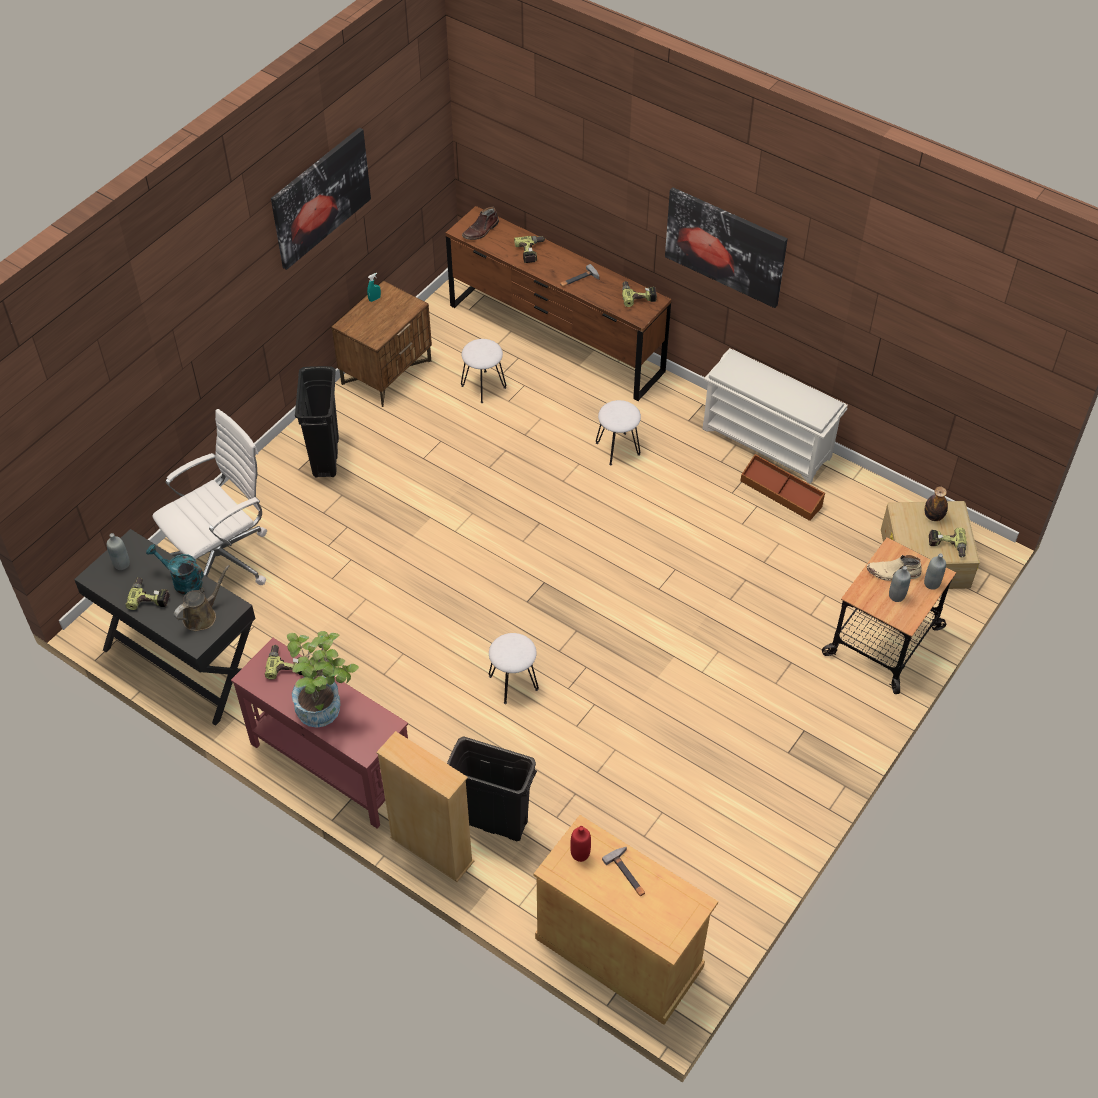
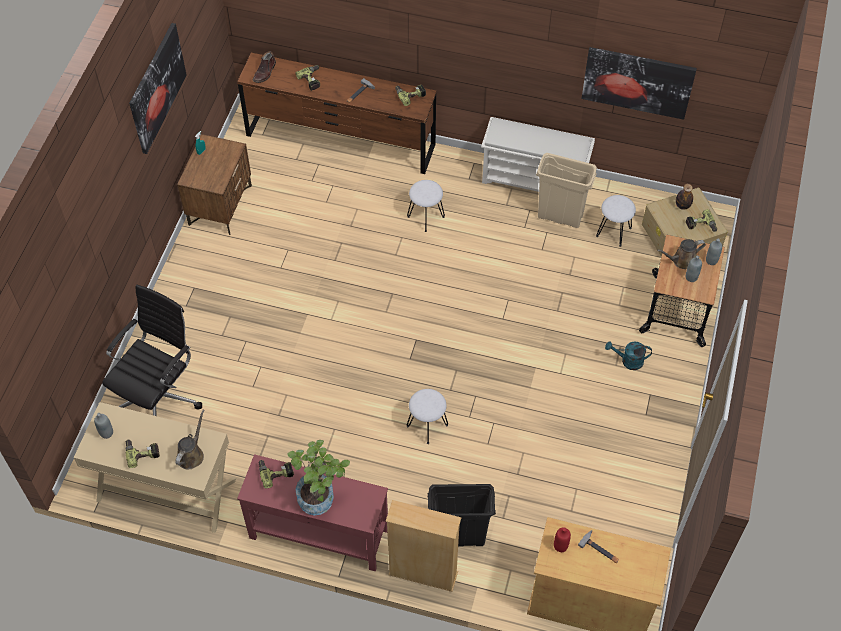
camera: 20 degrees left, 5 degrees up
(182, 581) = (162, 432): turquoise watering can -> turquoise watering can (628, 361)
(183, 662) = (166, 490): black desk -> beige desk
(223, 559) = (160, 397): white office chair -> black office chair
(326, 457) = (203, 289): black trash can -> none
(483, 387) = (301, 196): white stool -> white stool (613, 232)
(725, 246) = (480, 43): picture -> picture (637, 82)
(781, 493) = (560, 217): brown storage box -> beige trash can
(893, 573) = (682, 261): beige boot -> brown watering can

